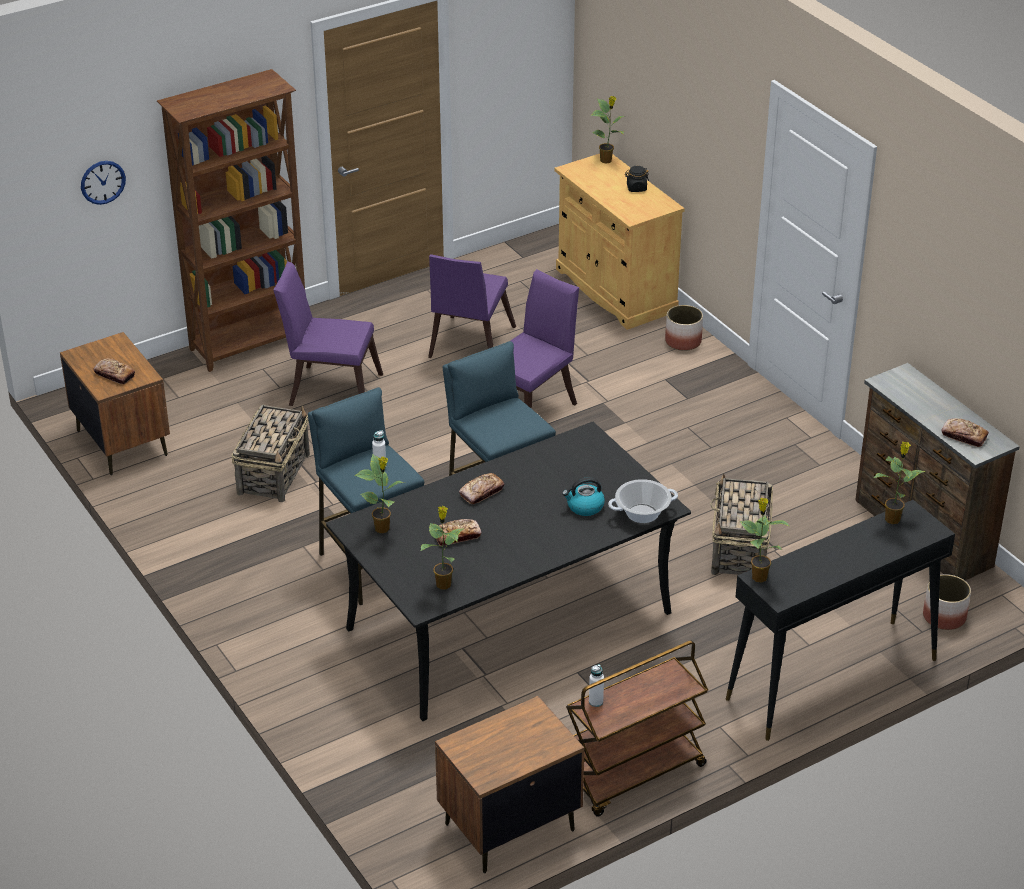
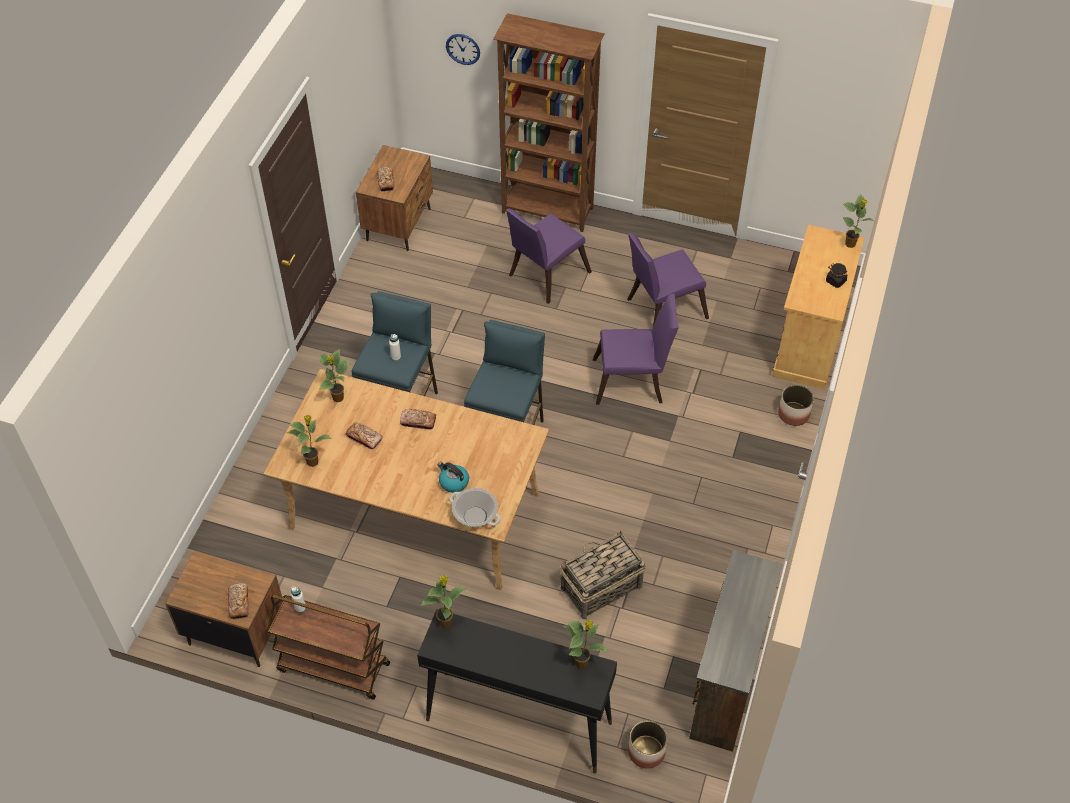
camera: 50 degrees right, 15 degrees up
(274, 473) = (440, 308): basket -> none
(329, 388) = (545, 276): purple chair -> purple chair turned 105 degrees counterclockwise
(509, 620) = (416, 510): black dining table -> beige dining table
(964, 436) = (724, 650): bread -> bread (239, 603)

